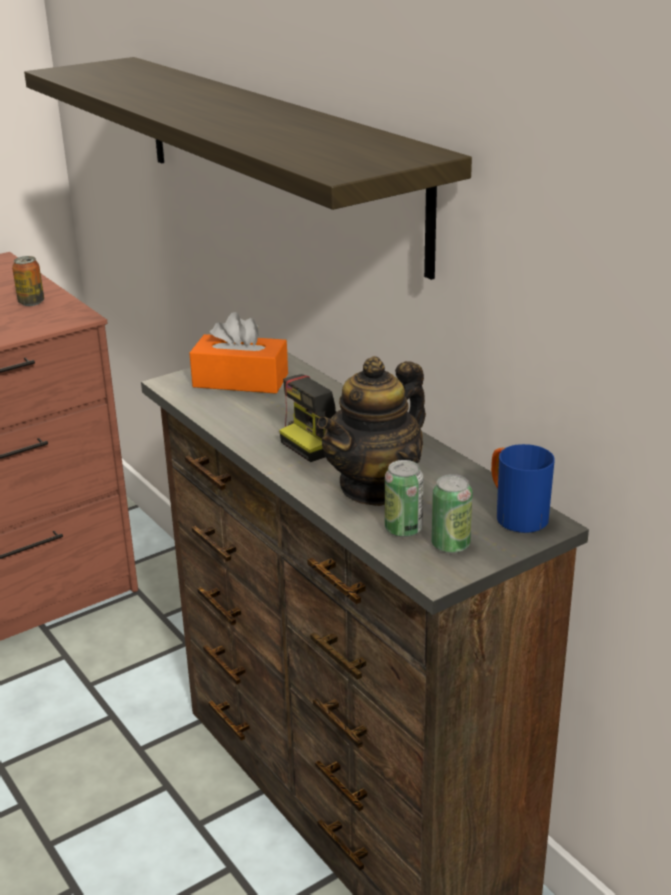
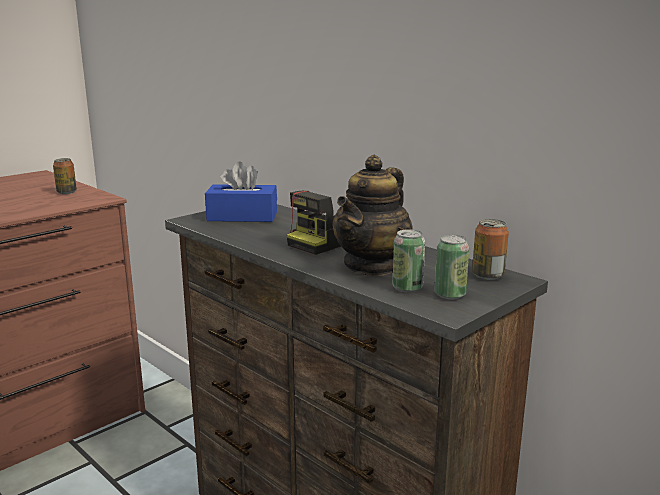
camera: 10 degrees left, 10 degrees down
(240, 380) = (242, 216): orange tissue box -> blue tissue box
(273, 155) = (259, 58): shelf -> none
(514, 515) = (488, 276): blue mug -> can

